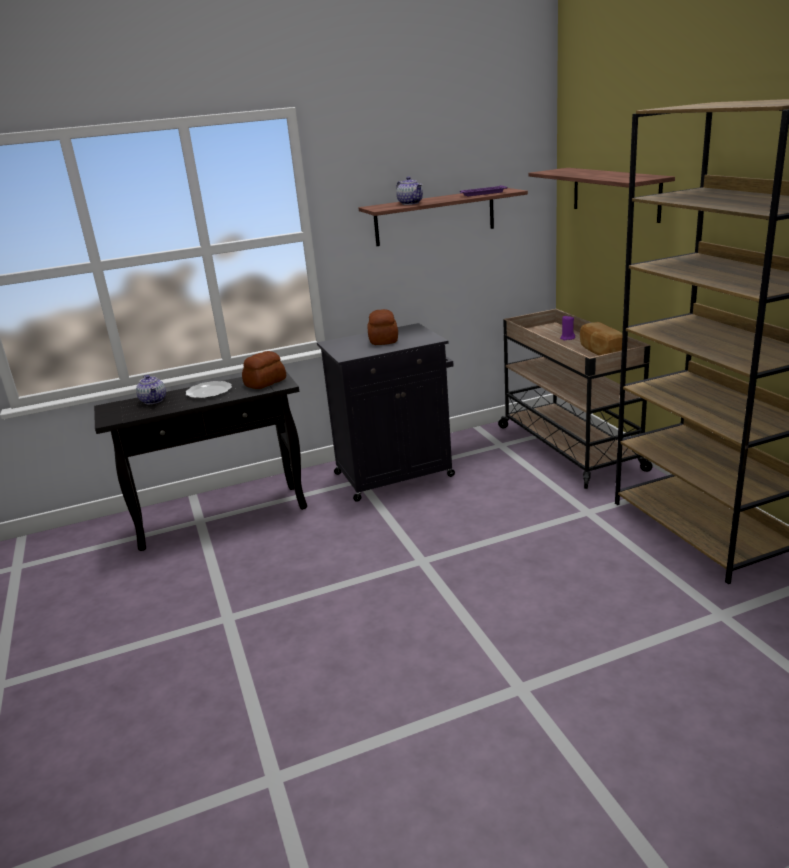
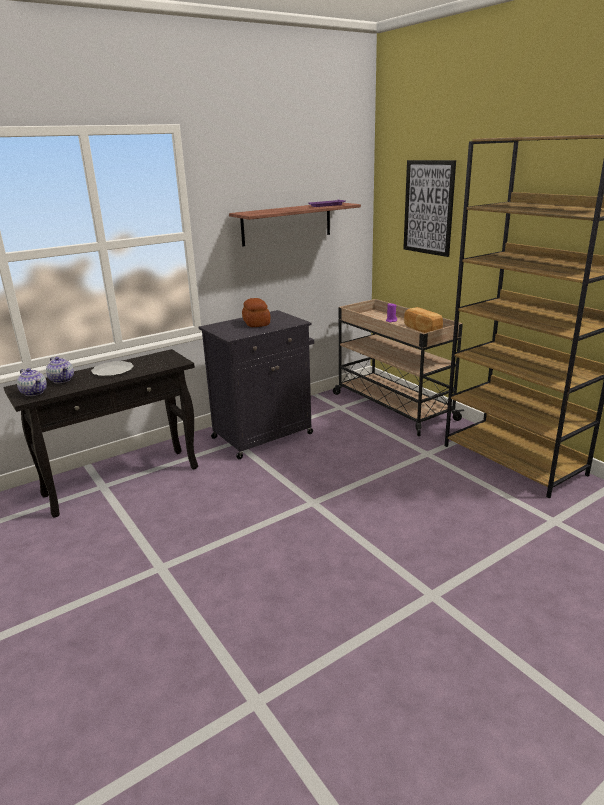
camera: 15 degrees left, 0 degrees up
(264, 382) = (161, 361): bread -> none
(410, 203) = (273, 211): teapot -> teapot (34, 392)
(615, 193) = (428, 207): shelf -> picture

